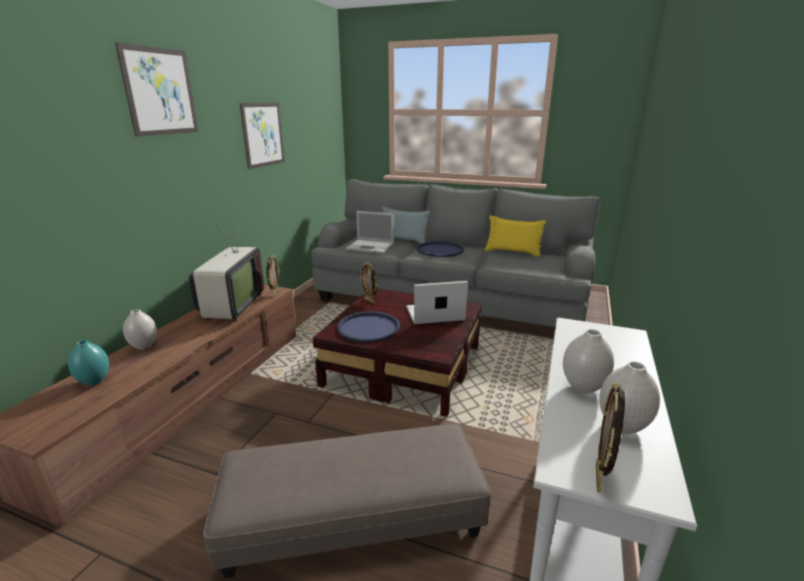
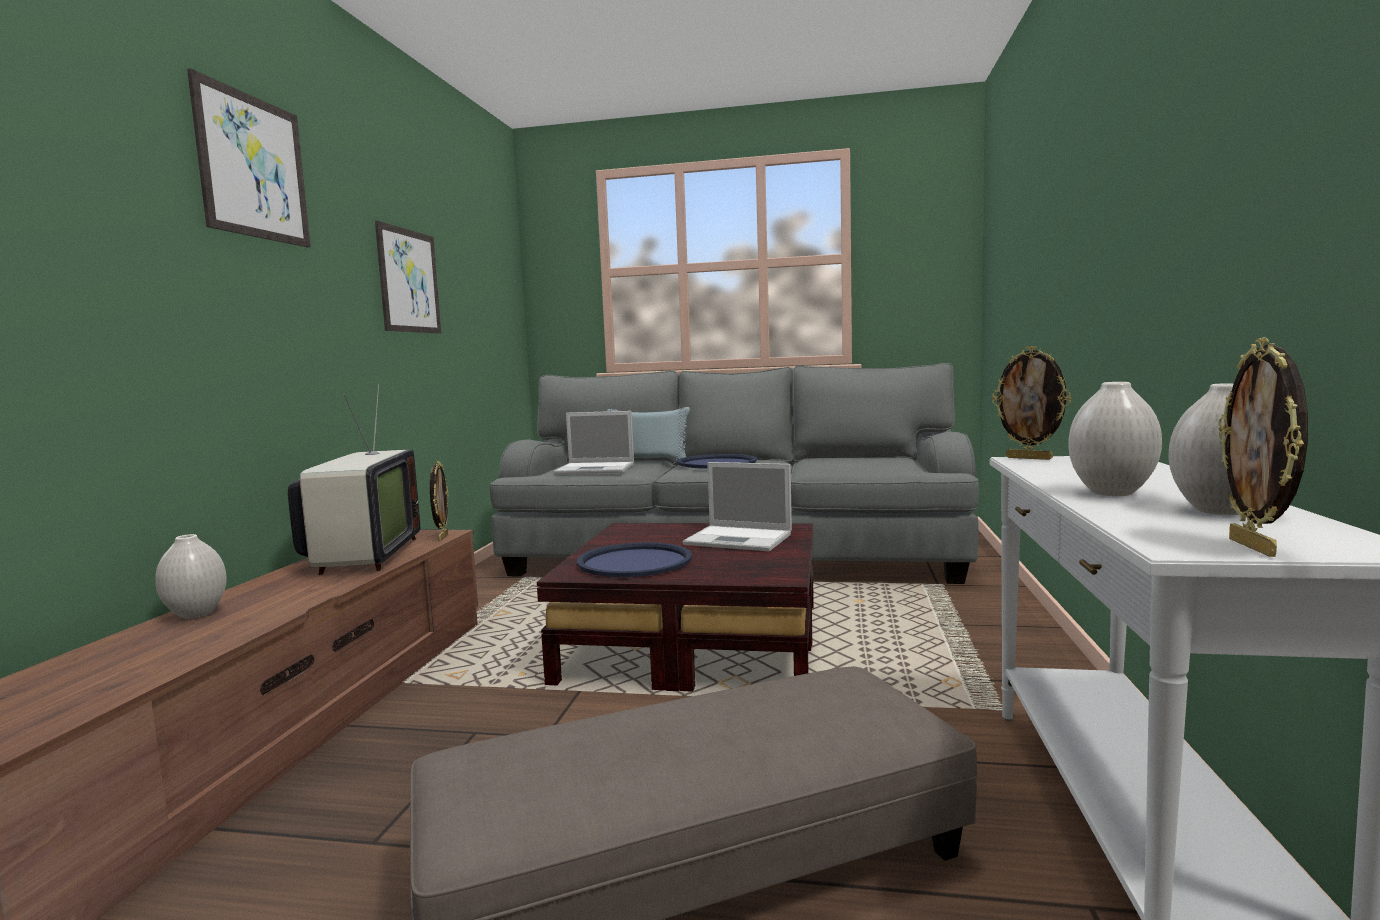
camera: 10 degrees left, 15 degrees down
(95, 381) = (96, 666): turquoise vase -> none
(369, 301) = (619, 536): picture frame -> picture frame (1029, 458)
(433, 314) = (740, 539): laptop -> laptop turned 135 degrees counterclockwise
(512, 252) = (833, 459): yellow pillow -> none

